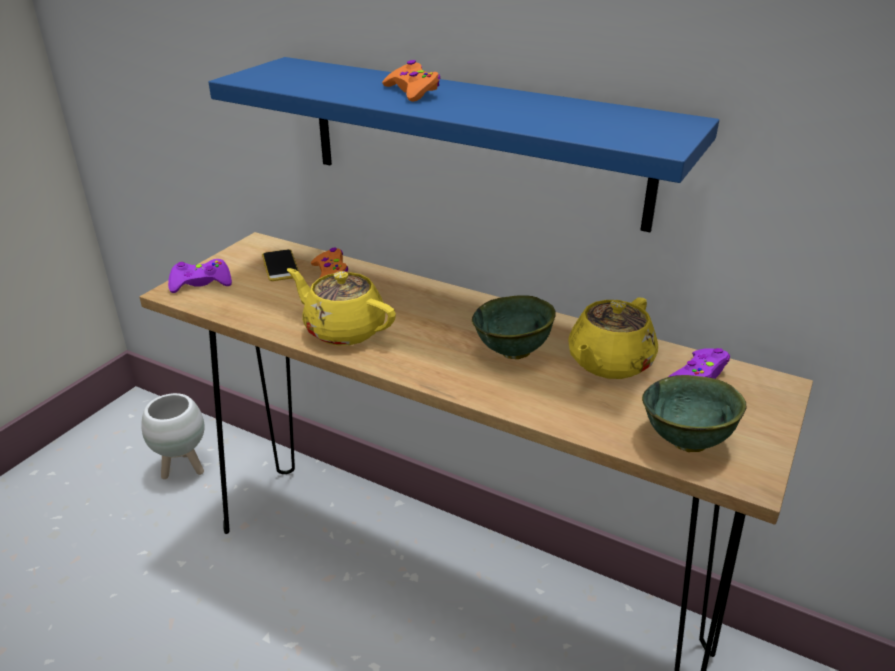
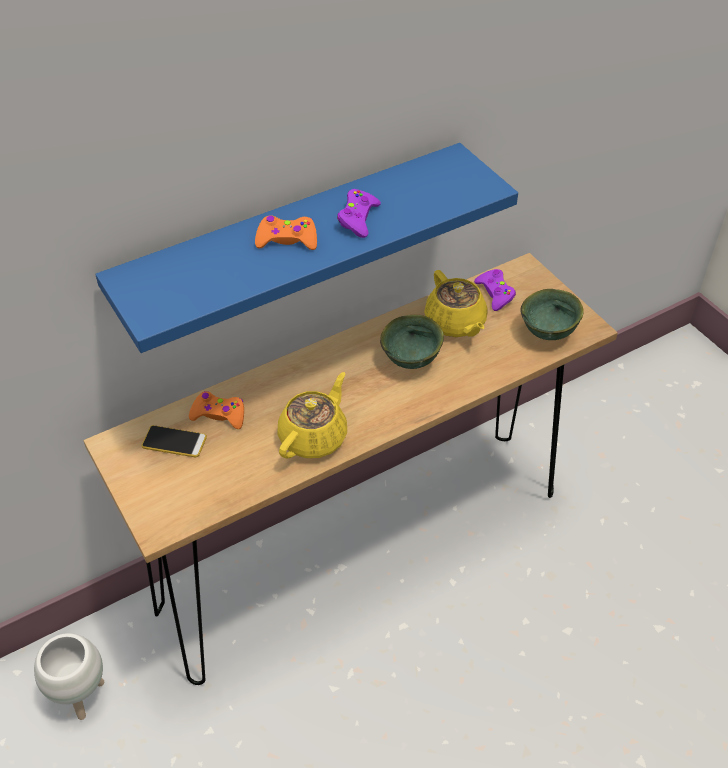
camera: 60 degrees left, 15 degrees up
(201, 283) = (159, 505): purple game controller -> purple game controller (358, 219)
(343, 329) = (314, 437): yellow teapot -> yellow teapot turned 150 degrees clockwise

